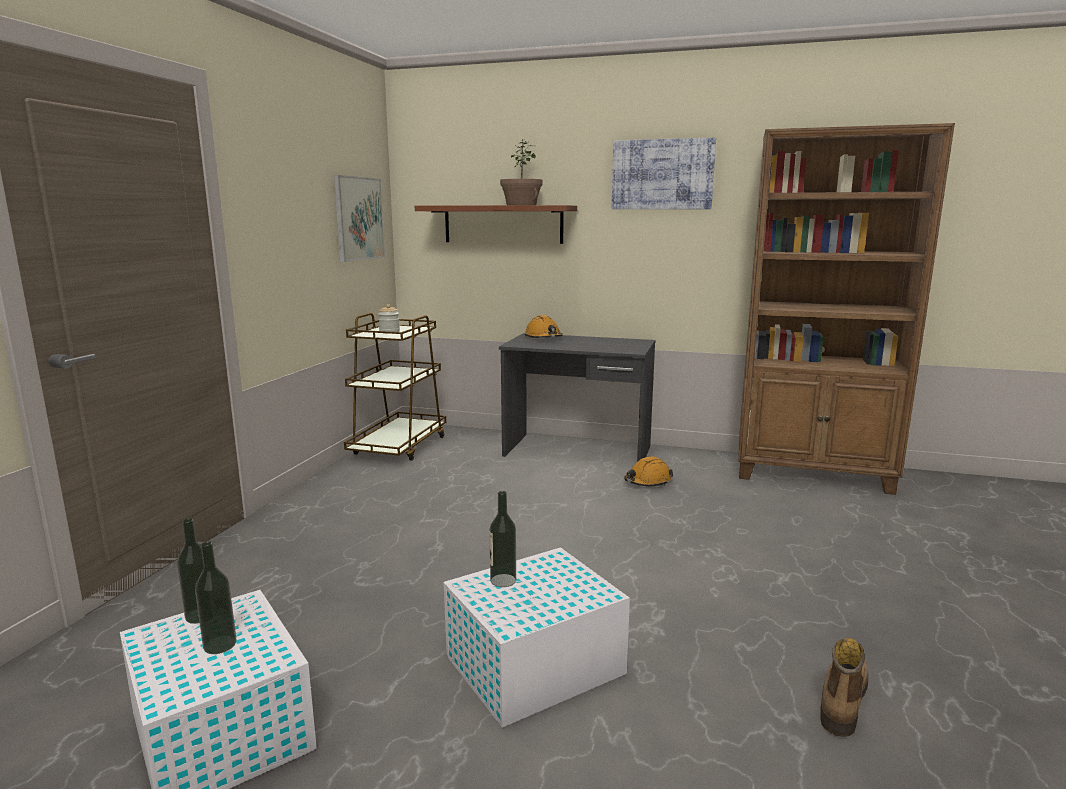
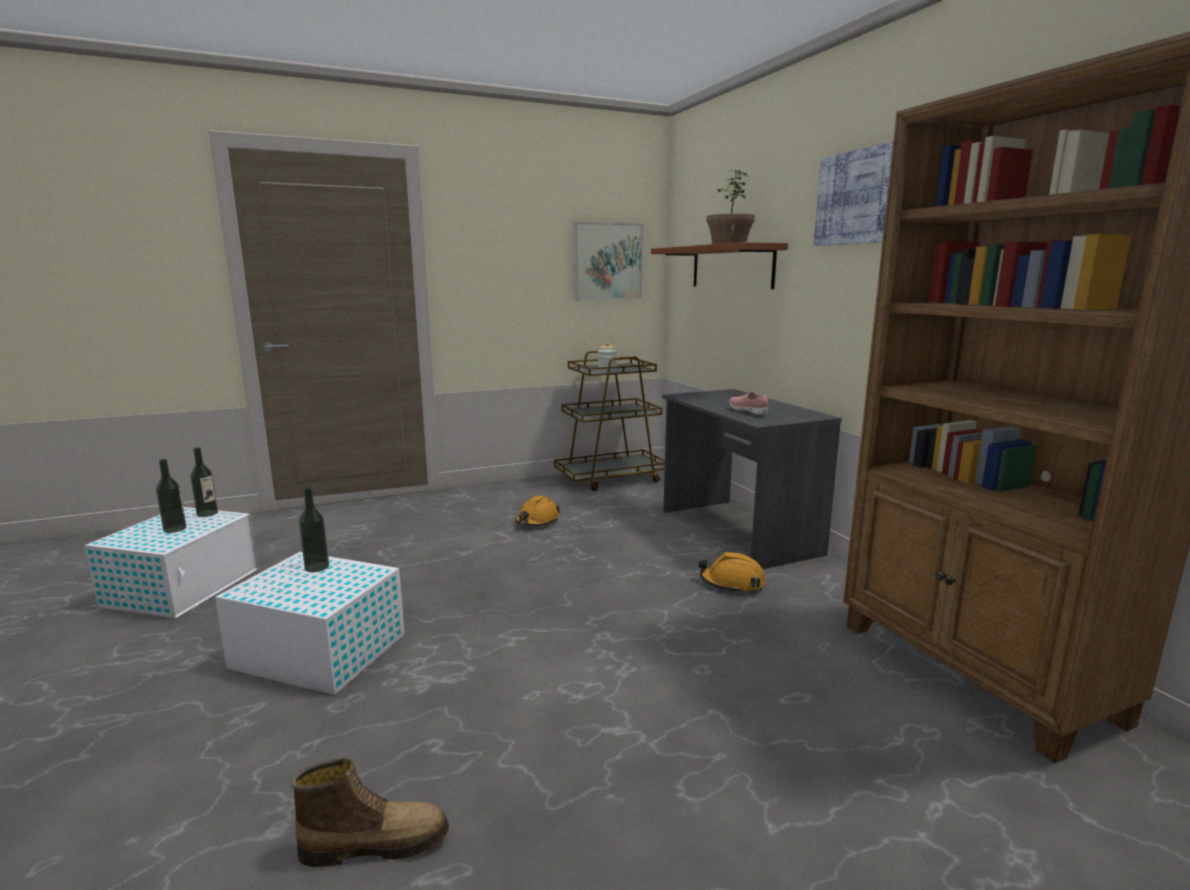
camera: 50 degrees right, 0 degrees up
(543, 338) = (729, 395): orange hard hat -> orange hard hat (537, 521)
(601, 346) = (748, 412): none -> pink shoe

